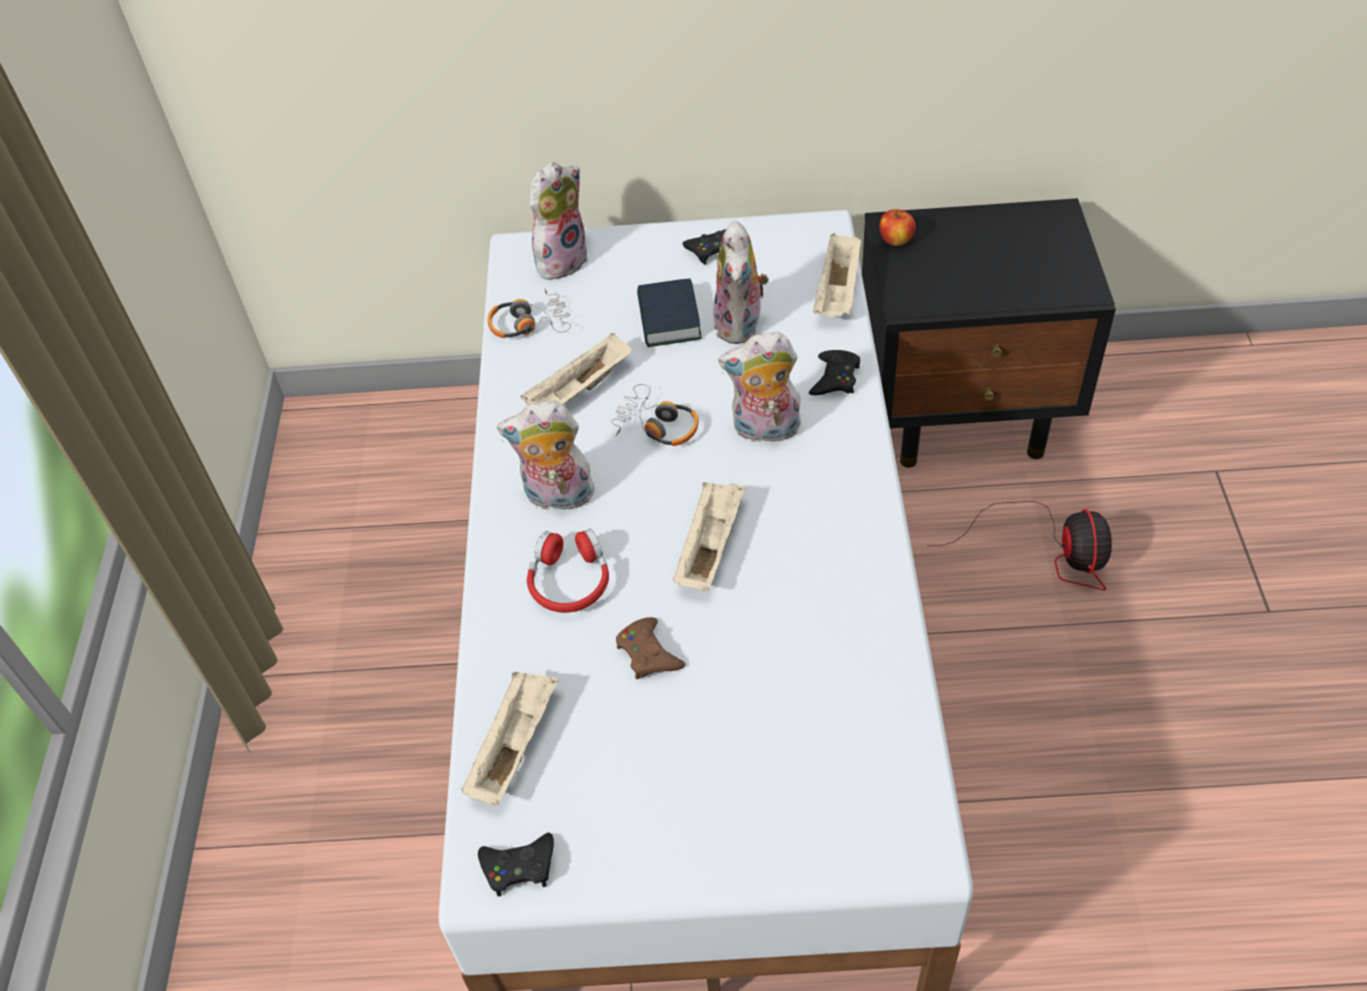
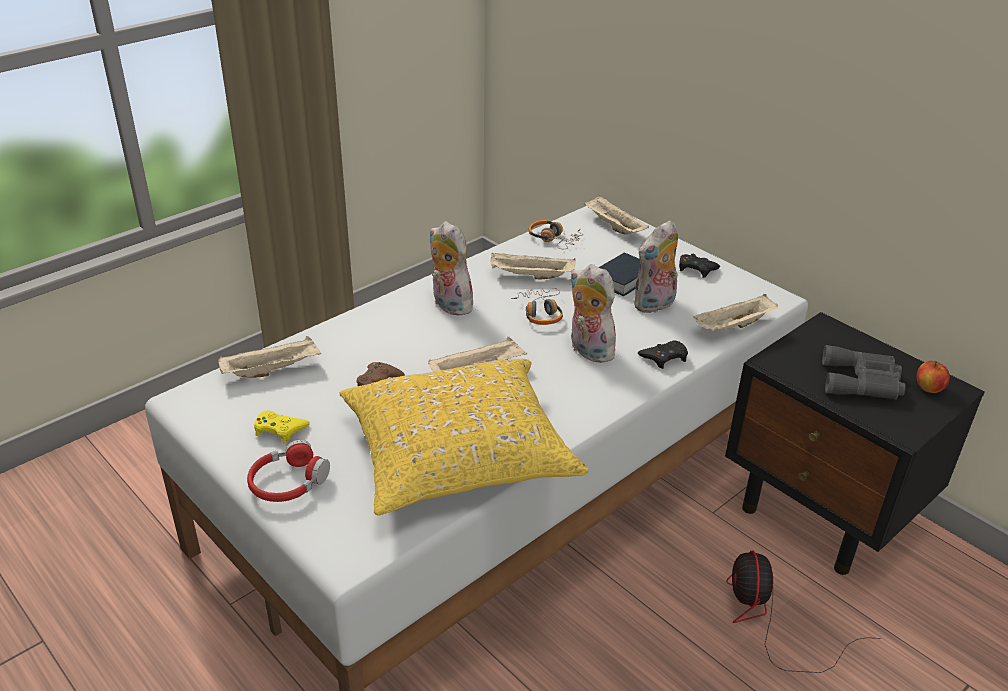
camera: 45 degrees right, 15 degrees down
(519, 867) = (199, 408): black game controller -> none
(561, 259) = (613, 226): plush toy -> beige tray
(570, 580) = (398, 335): red headphones -> red headphones (288, 483)
(641, 800) = (279, 429): none -> yellow game controller
(839, 652) = (458, 456): none -> yellow pillow
(896, 240) = (817, 333): apple -> apple (929, 388)
(994, 264) = (863, 382): none -> grey binoculars
(1050, 551) = (770, 621): fan -> fan turned 135 degrees clockwise

